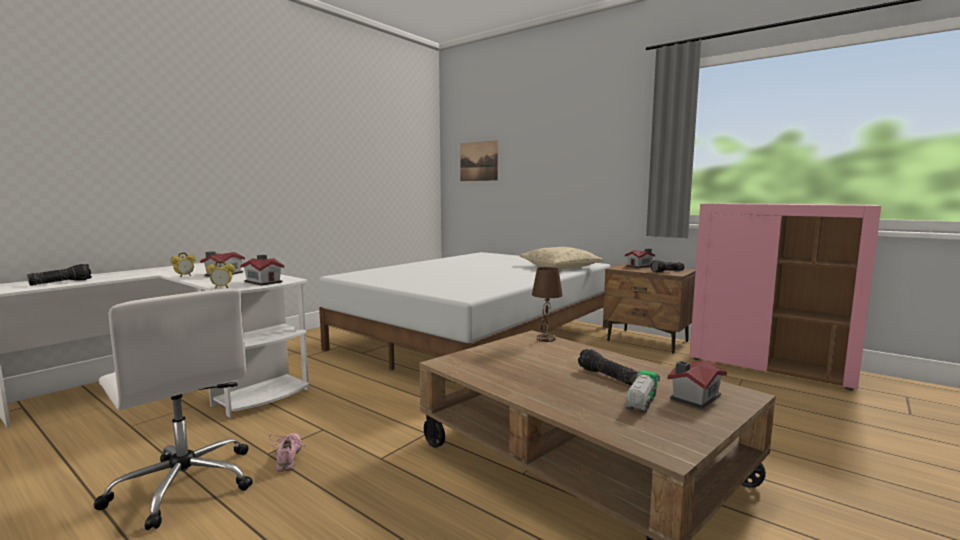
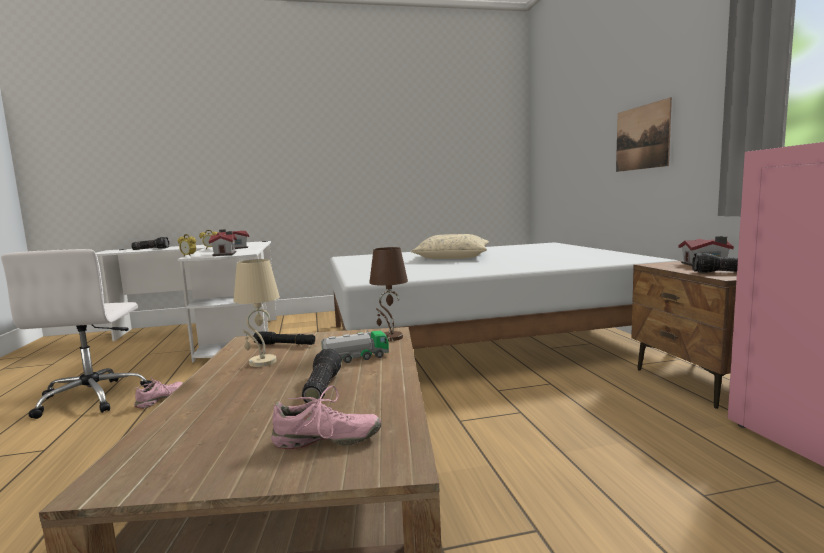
camera: 40 degrees right, 0 degrees up
(479, 161) = (556, 132): picture -> picture (642, 137)
(487, 359) = (285, 344): none -> black flashlight
(516, 373) = (262, 362): none -> beige table lamp
(560, 267) = (585, 260): beige pillow -> beige pillow (452, 257)
(641, 402) = (261, 424): toy truck -> toy truck (356, 358)
(693, 397) = (326, 440): toy house -> pink shoe

